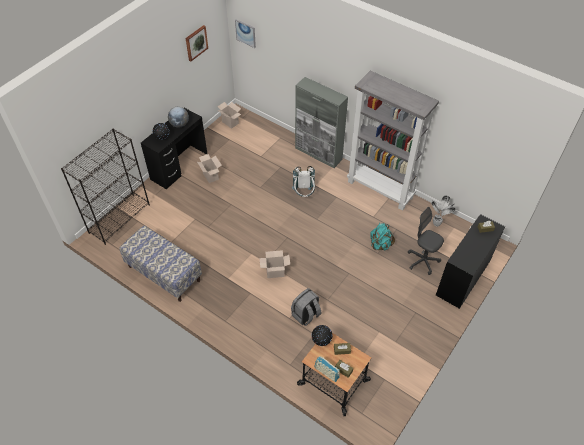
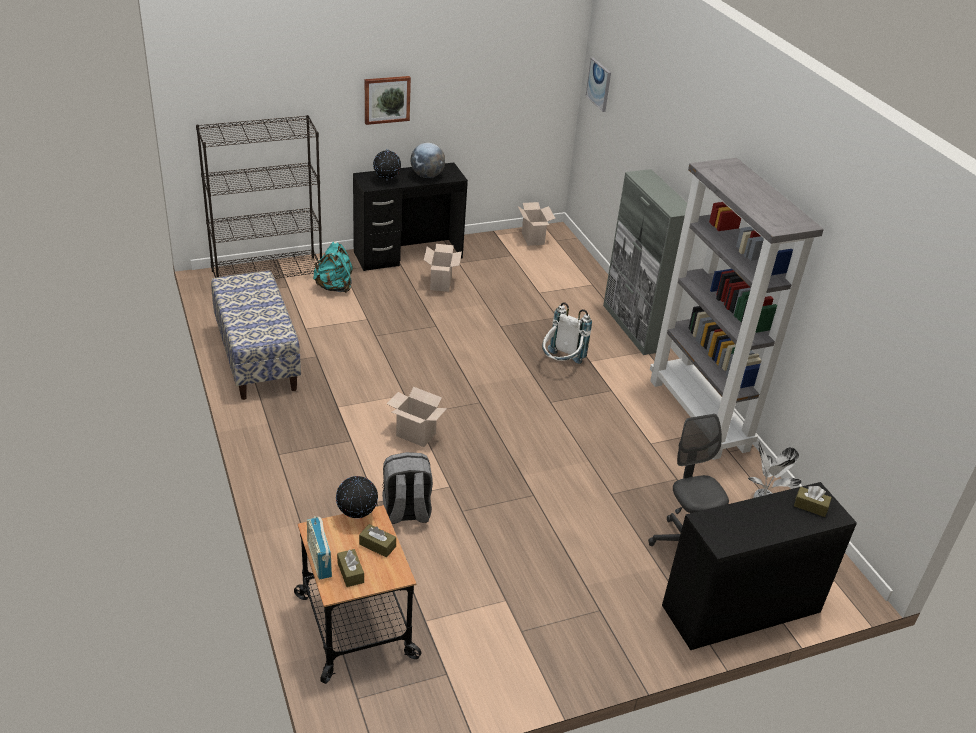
camera: 30 degrees right, 15 degrees down
(196, 42) = (510, 64): picture -> picture (386, 99)
(380, 244) = (626, 485): turquoise backpack -> turquoise backpack (334, 287)

